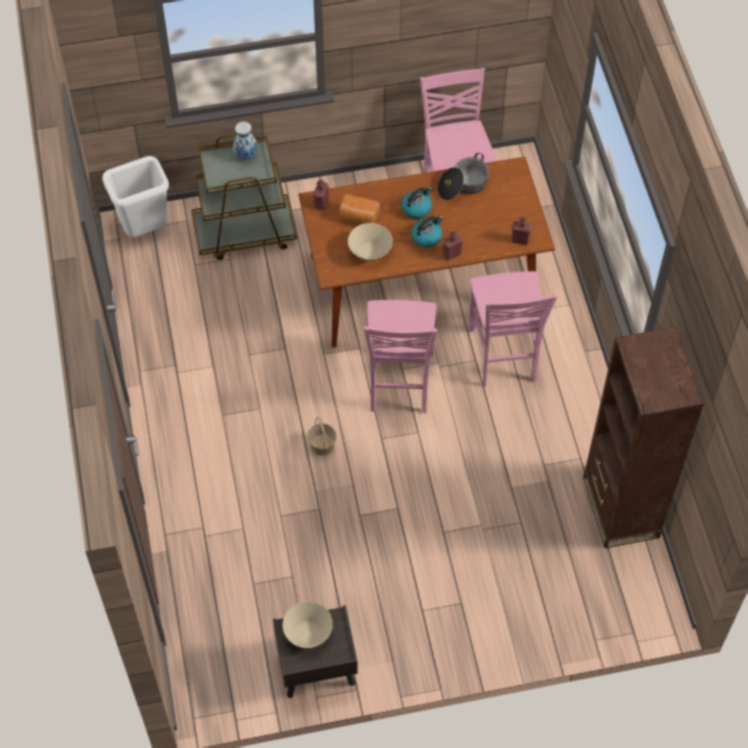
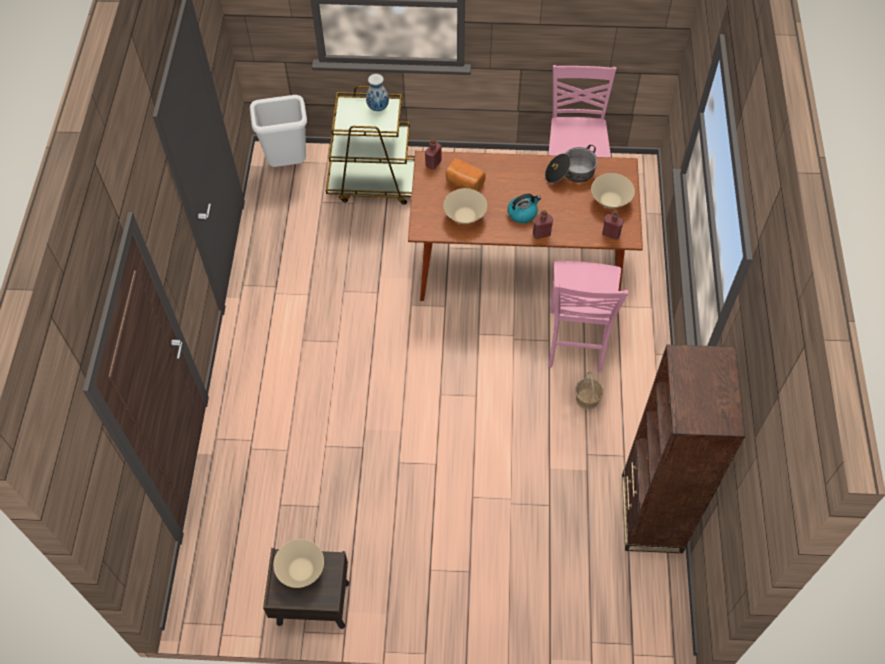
camera: 15 degrees right, 0 degrees up
(322, 445) = (383, 388): basket -> basket (587, 399)
(399, 383) = (472, 346): pink chair -> none
(417, 208) = (520, 185): kettle -> none
(510, 206) = (610, 201): none -> beige bowl

